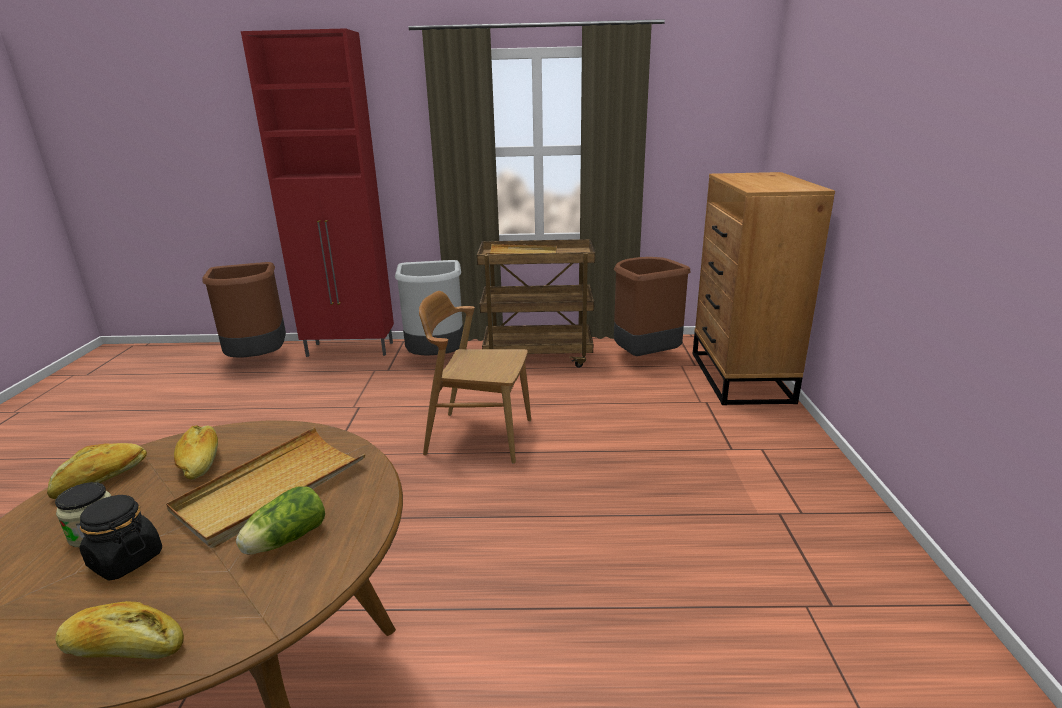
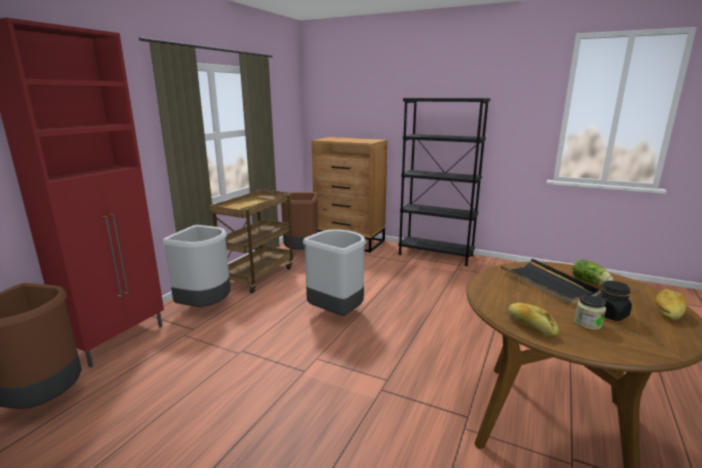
camera: 65 degrees left, 5 degrees down
(201, 462) = (515, 299): bread -> none
(271, 489) = (548, 284): beige tray -> black tray
(479, 436) = (337, 313): brown chair -> grey trash can
(814, 472) = (435, 255): none -> black bookcase

